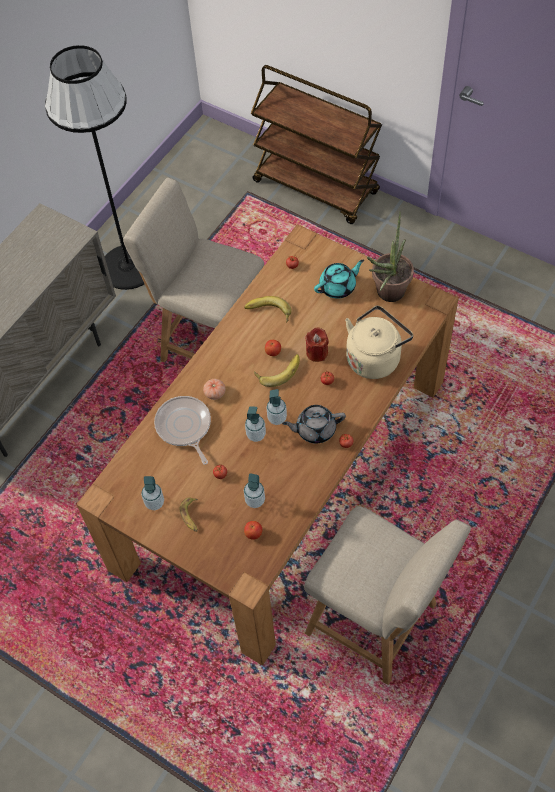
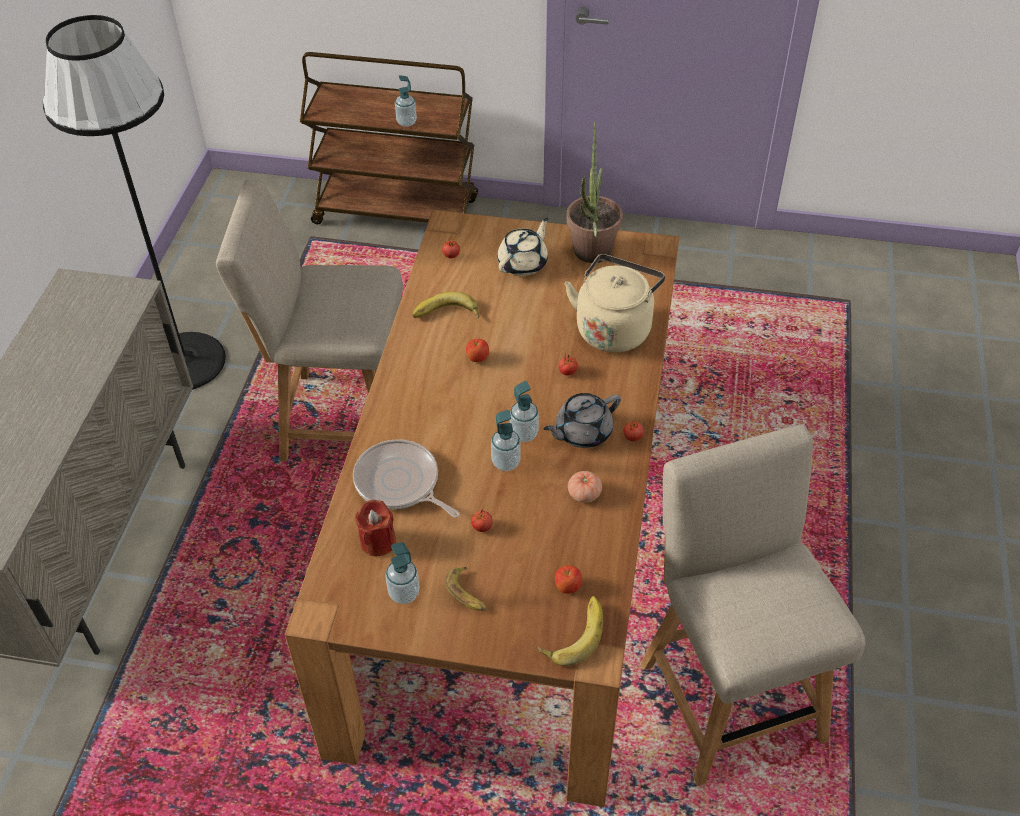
camera: 25 degrees left, 10 degrees down
(215, 393) = (422, 429): tomato -> tomato (584, 494)
(255, 500) = (547, 544): soap dispenser -> soap dispenser (406, 122)
(278, 370) = (495, 377): banana -> banana (572, 633)
(317, 352) = (536, 343): red candle -> red candle (378, 541)
(338, 287) = (523, 263): turquoise teapot -> beige teapot
(376, 622) = (728, 692): beige chair -> beige chair turned 120 degrees counterclockwise

